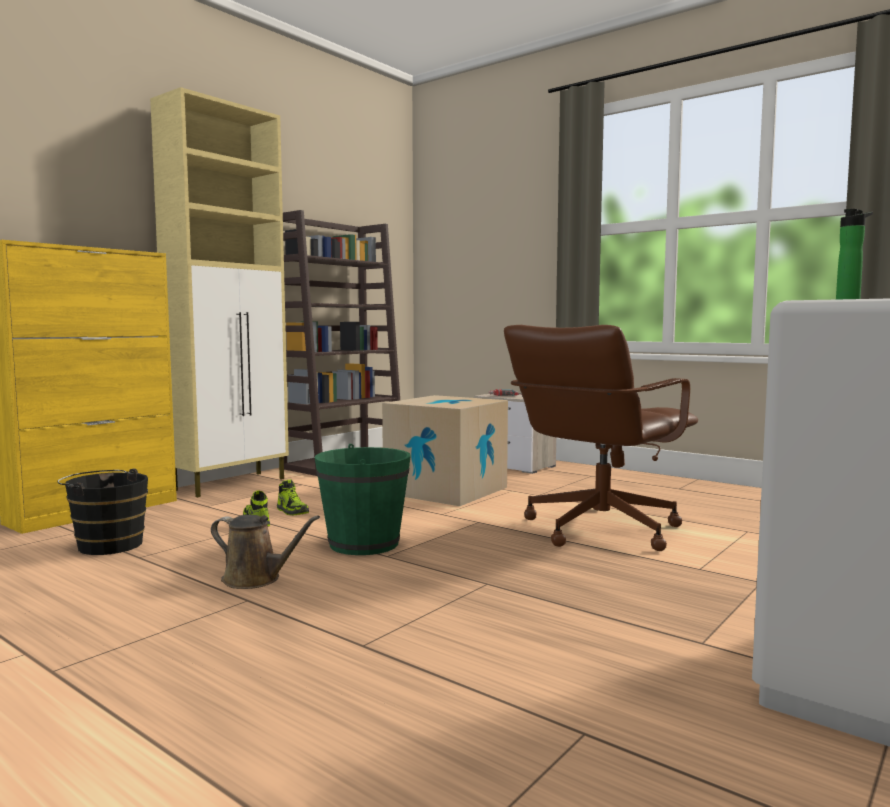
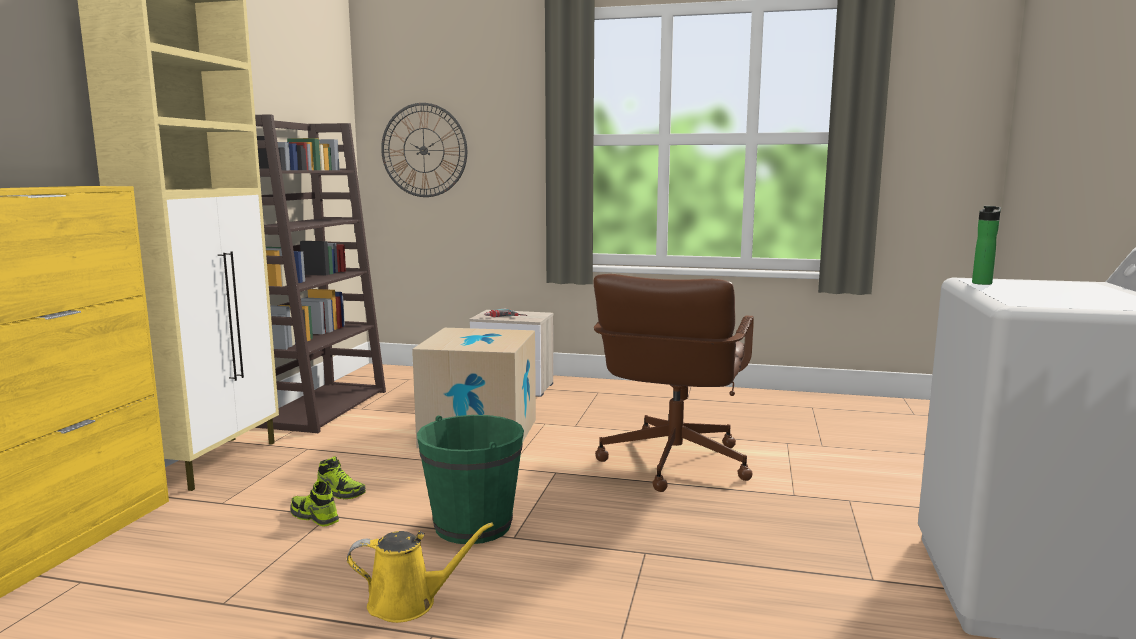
camera: 25 degrees left, 5 degrees up
(107, 544) = (153, 593): black bucket -> none
(256, 579) = (409, 603): brown watering can -> yellow watering can
(462, 250) = (424, 150): none -> wall clock

